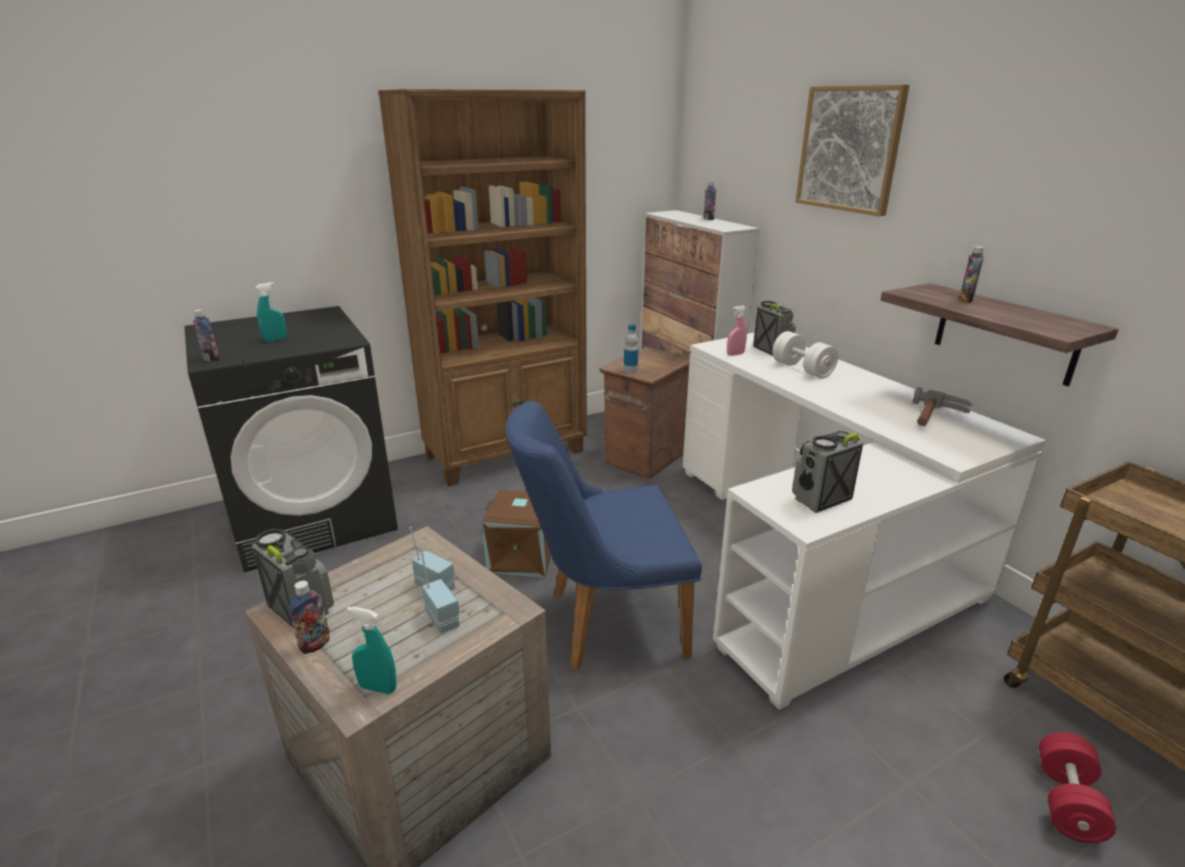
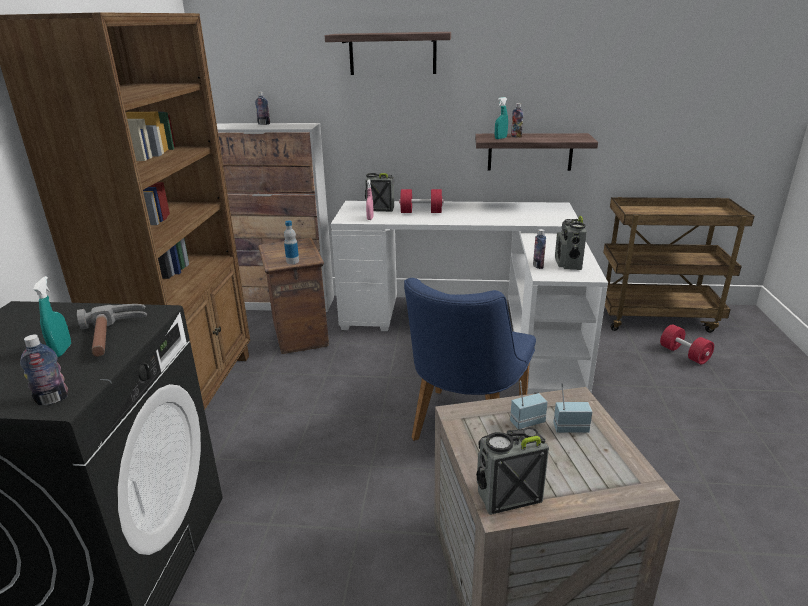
camera: 55 degrees left, 0 degrees up
(315, 645) = (564, 496): bottle -> bottle (538, 266)
(378, 688) = (633, 474): turquoise spray bottle -> turquoise spray bottle (500, 138)
(523, 556) = (350, 438): brown storage box -> none
(802, 369) = (421, 212): white dumbbell -> red dumbbell
(849, 149) = (392, 53): picture -> shelf
(936, 418) = (523, 210): hammer -> hammer (114, 337)

